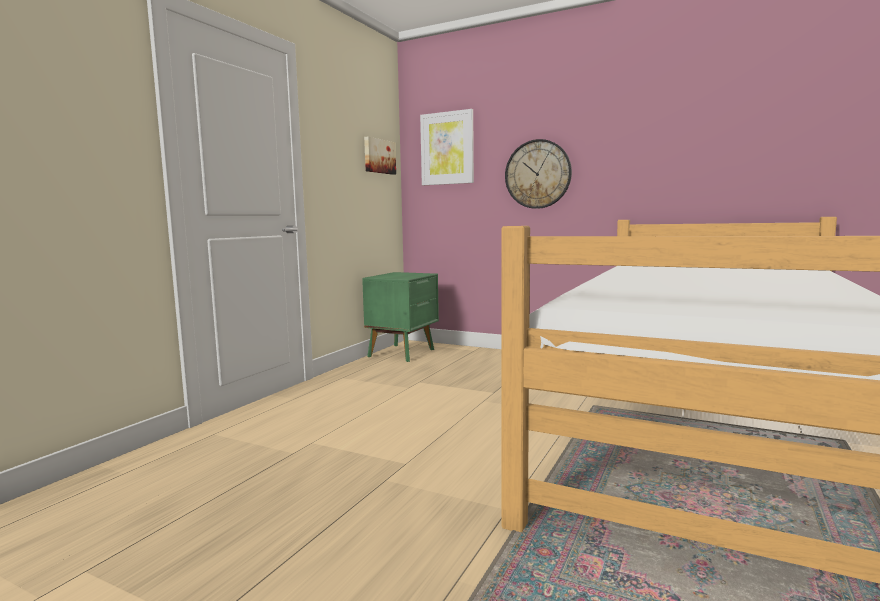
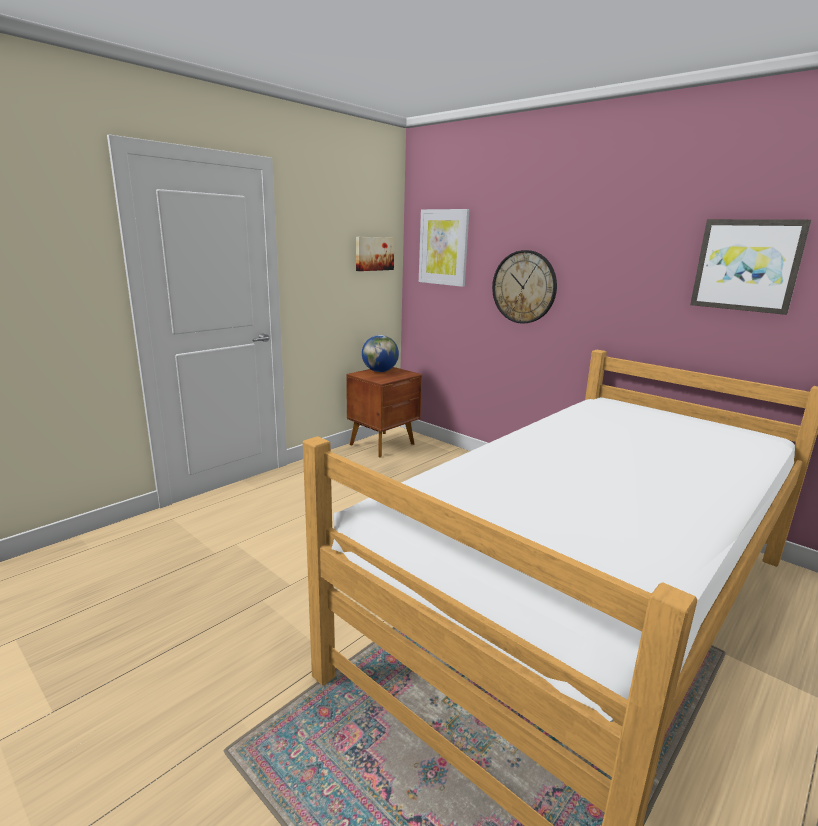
camera: 15 degrees right, 10 degrees up
(394, 274) = (380, 371): none -> globe
(403, 353) = (383, 444): green nightstand -> brown nightstand
(745, 126) = (746, 265): none -> picture

